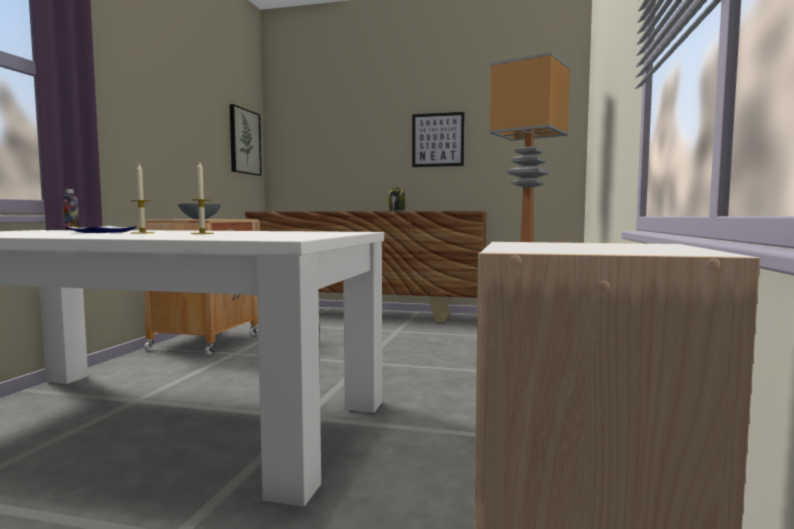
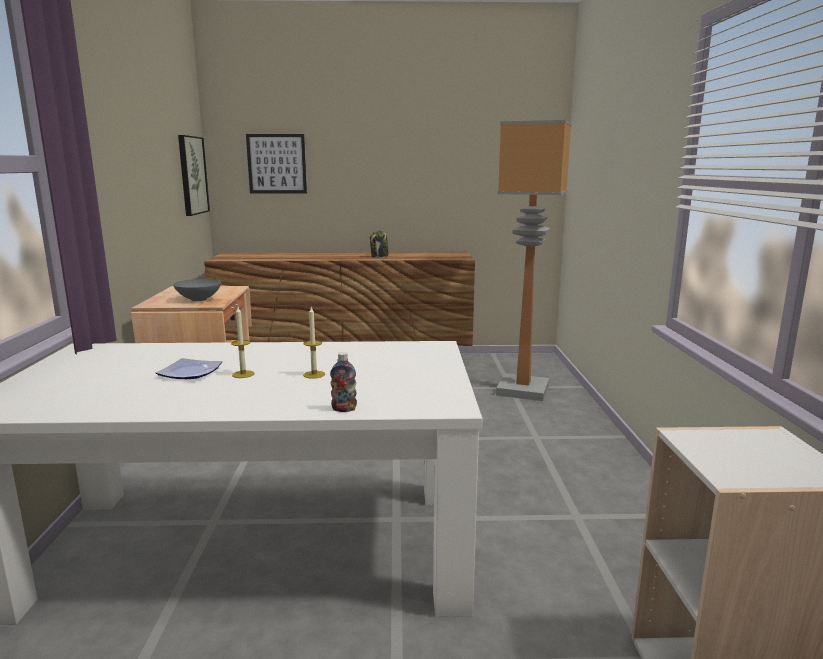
camera: 15 degrees left, 10 degrees up
(71, 230) = (112, 354): bottle -> bottle (344, 409)
(438, 140) = (415, 173): picture -> picture (276, 164)

